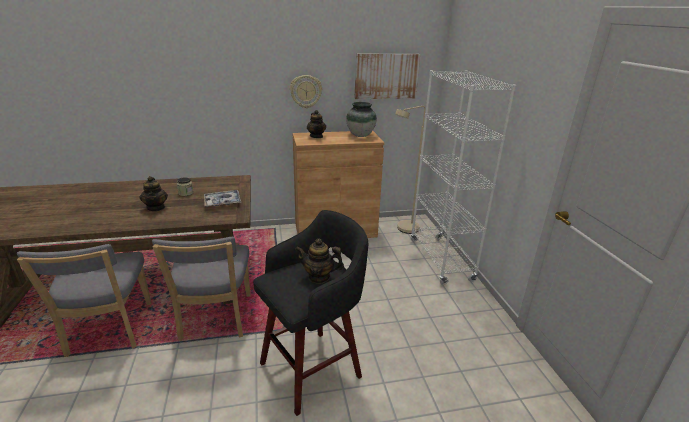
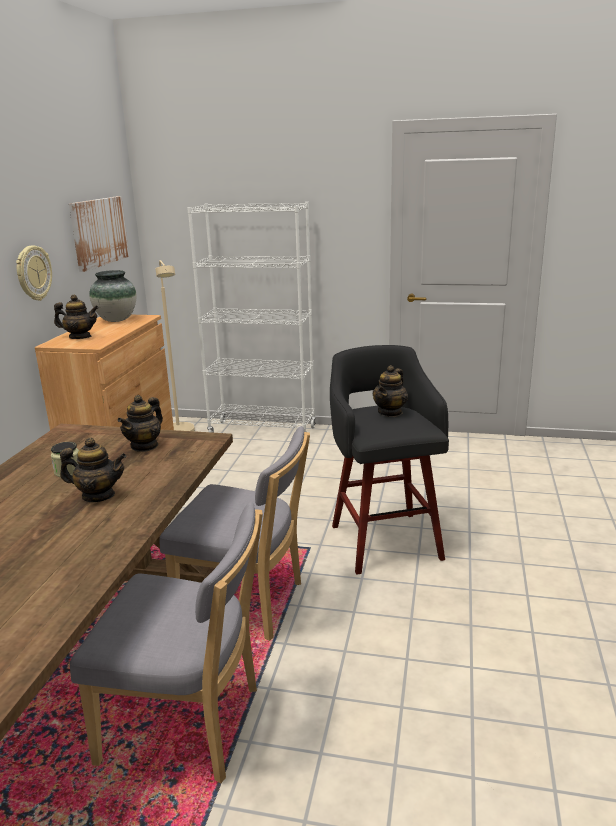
camera: 65 degrees left, 5 degrees down
(222, 202) = (145, 446): tray -> teapot

